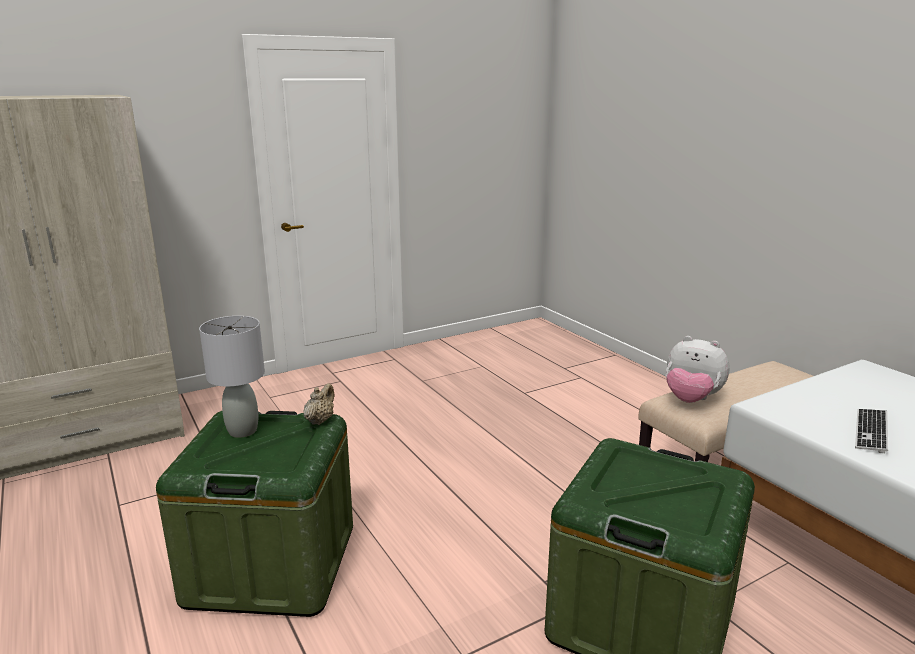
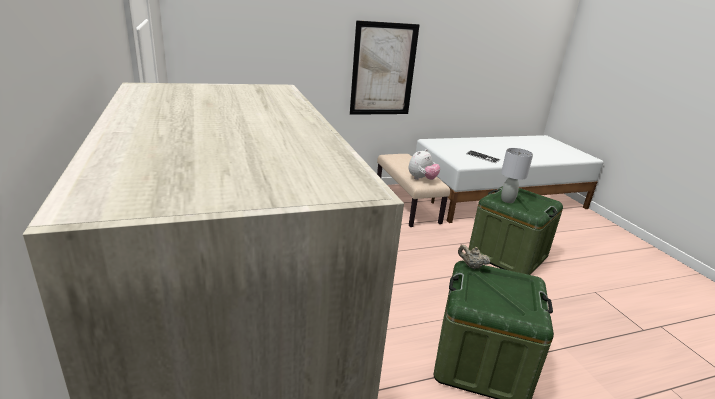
camera: 80 degrees left, 5 degrees up
(243, 431) = (483, 297): grey table lamp -> grey table lamp (507, 200)
(809, 185) = (383, 70): none -> picture

